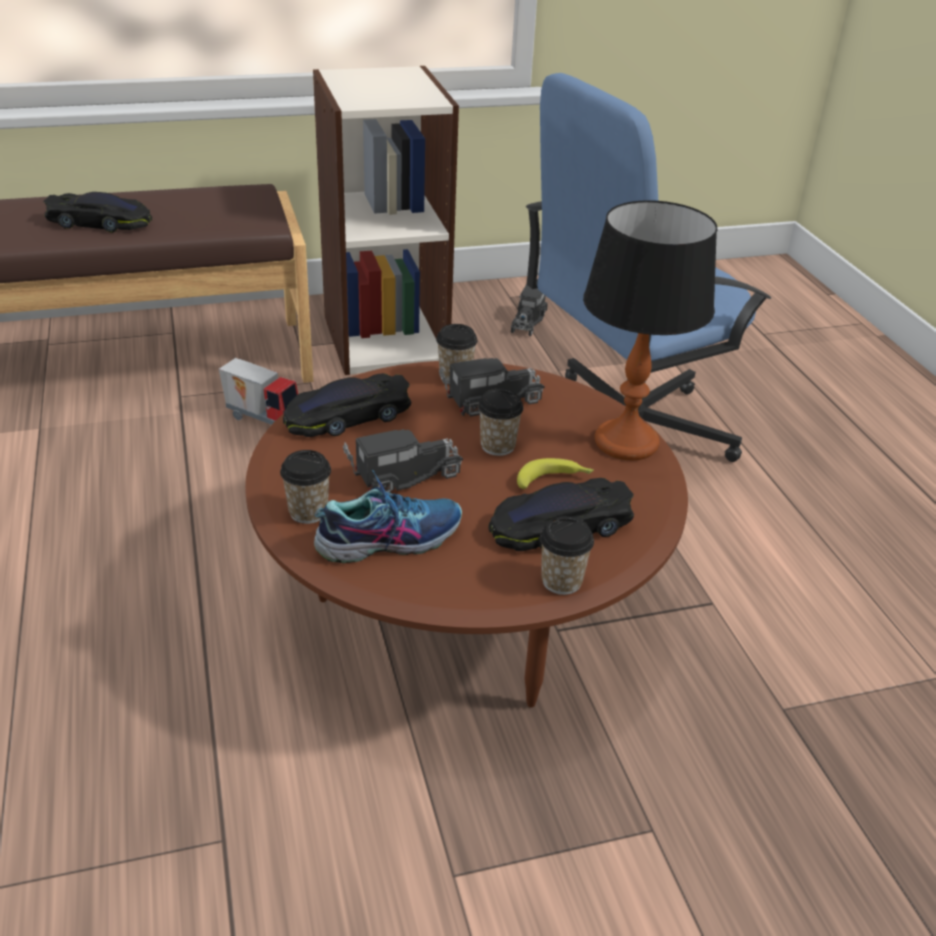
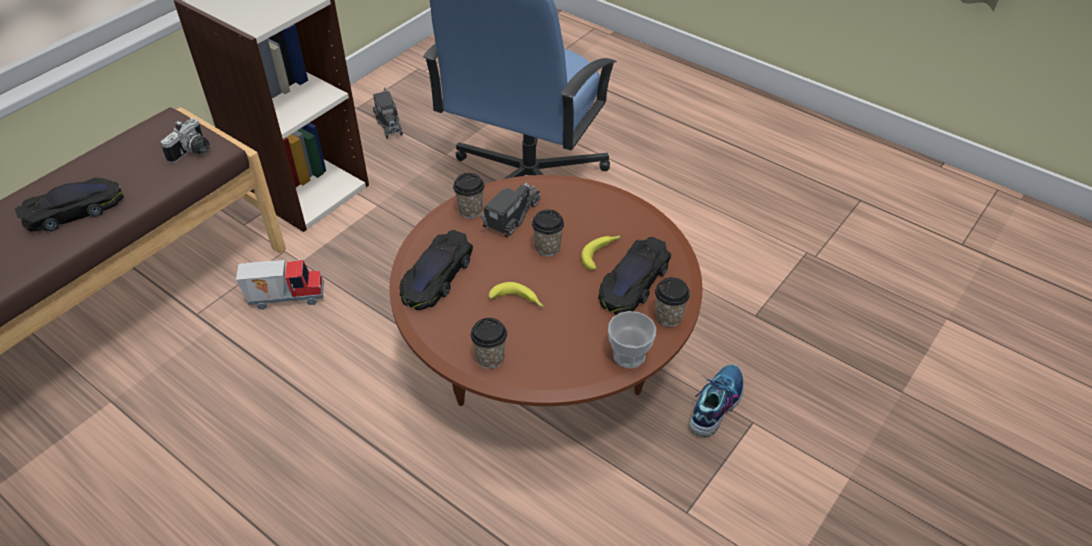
camera: 35 degrees left, 10 degrees up
(244, 219) = (193, 152): none -> camera
(389, 538) = (554, 346): shoe -> shoe (715, 404)
(403, 477) = (518, 301): toy truck -> banana
(463, 593) = (629, 356): none -> cup
(626, 443) = (613, 205): table lamp -> none

